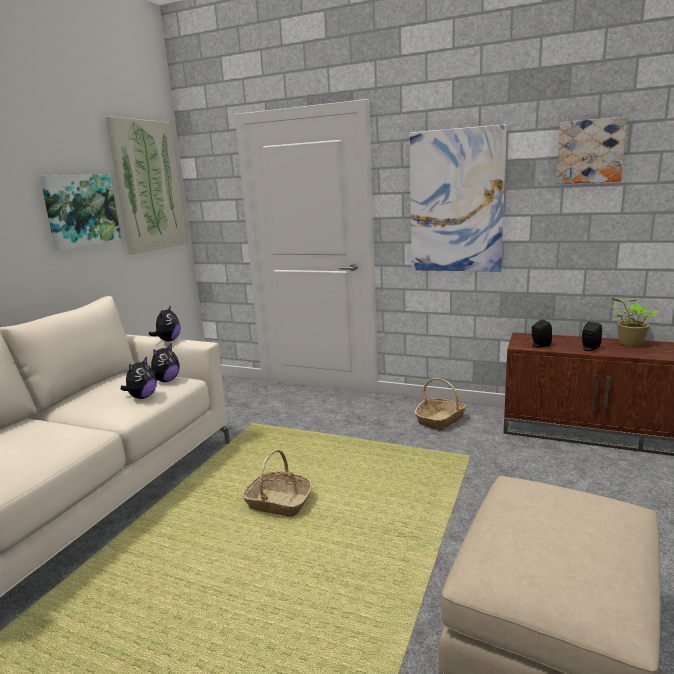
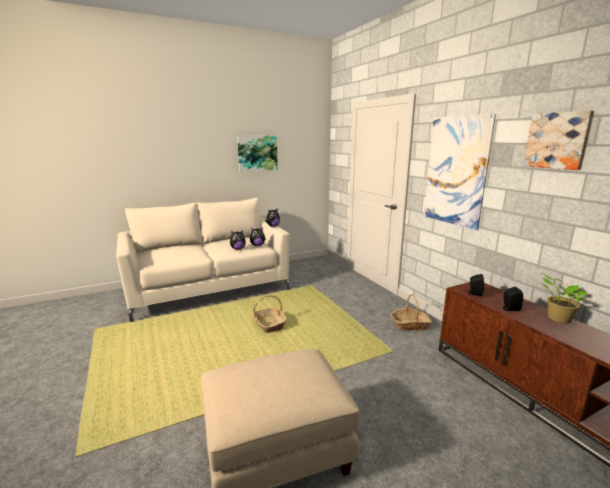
camera: 40 degrees right, 0 degrees up
(148, 186) = (302, 142): picture -> none

